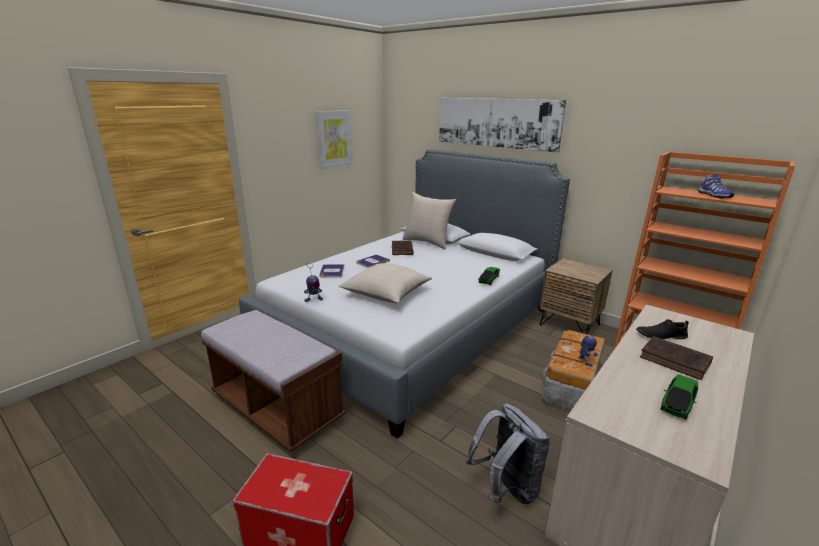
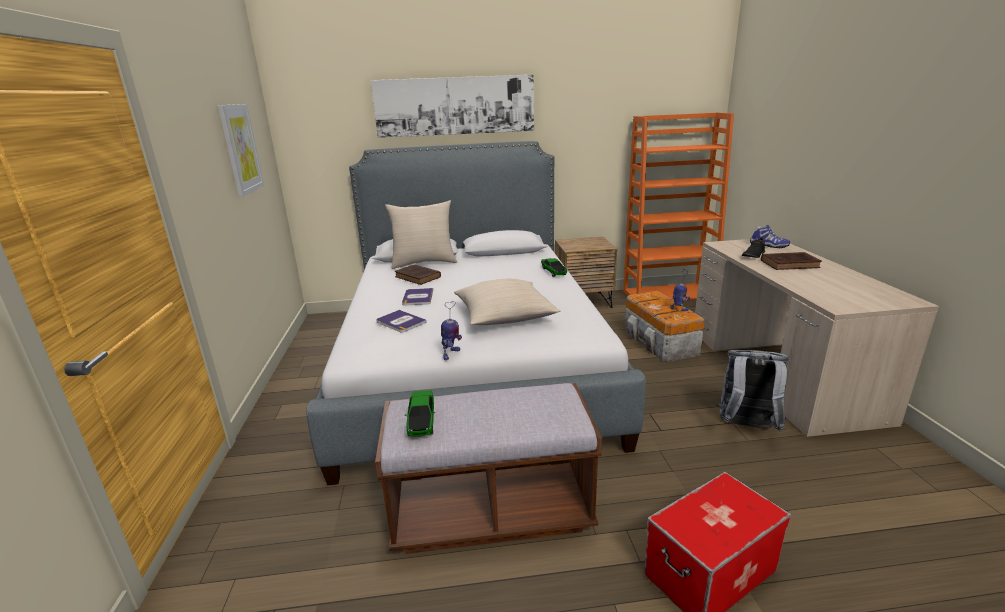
camera: 45 degrees left, 0 degrees up
(678, 402) = (841, 282): toy car -> toy car (421, 420)
(713, 196) = (681, 147): shoe -> shoe (768, 246)

